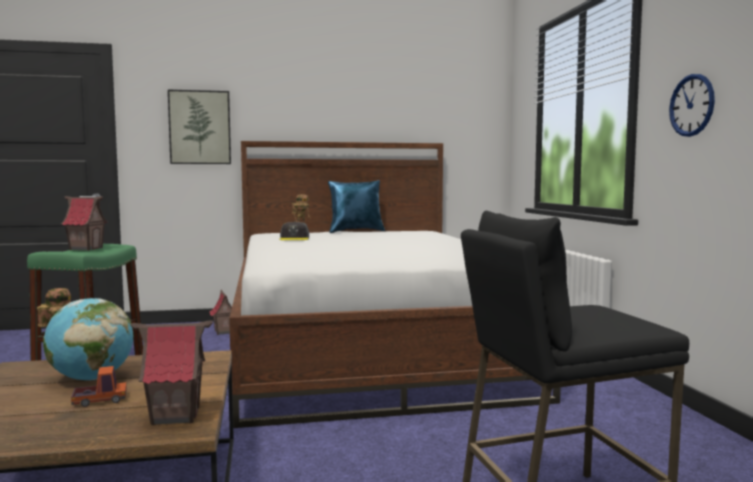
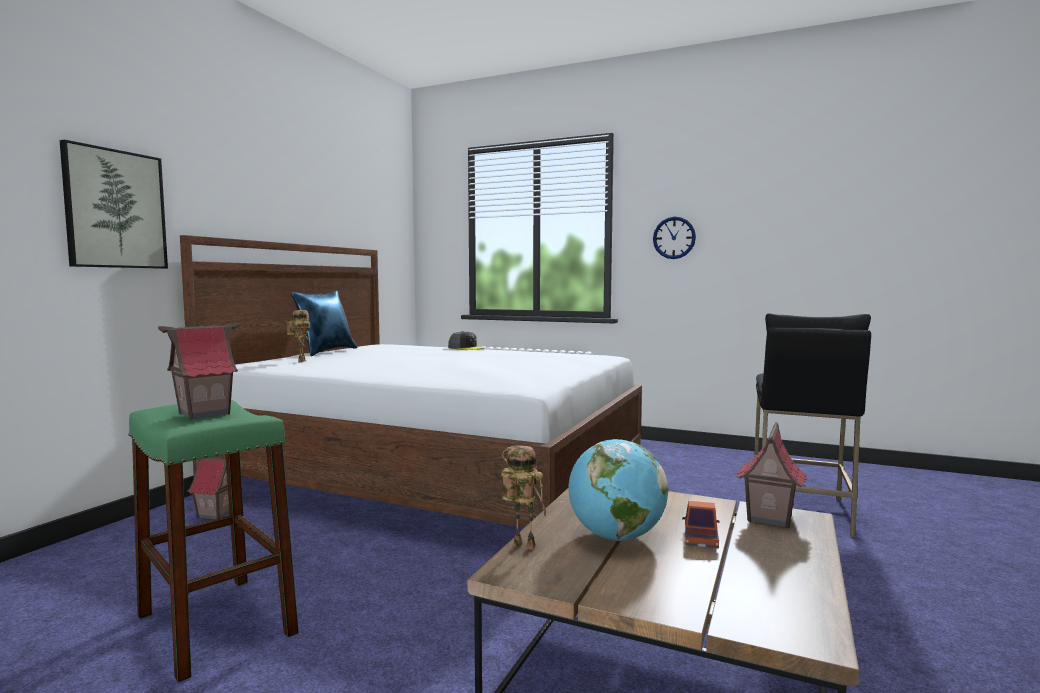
camera: 55 degrees left, 0 degrees up
(294, 238) = (332, 365): grey cap -> grey cap (466, 348)

